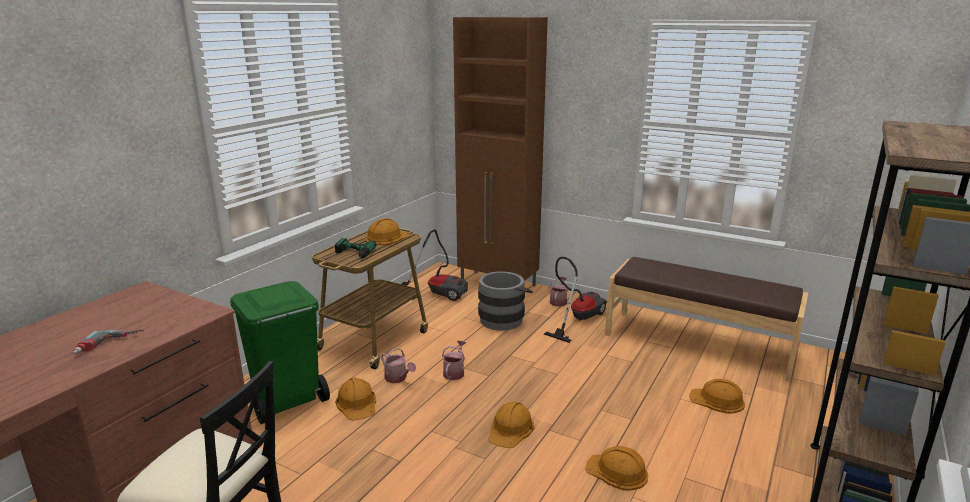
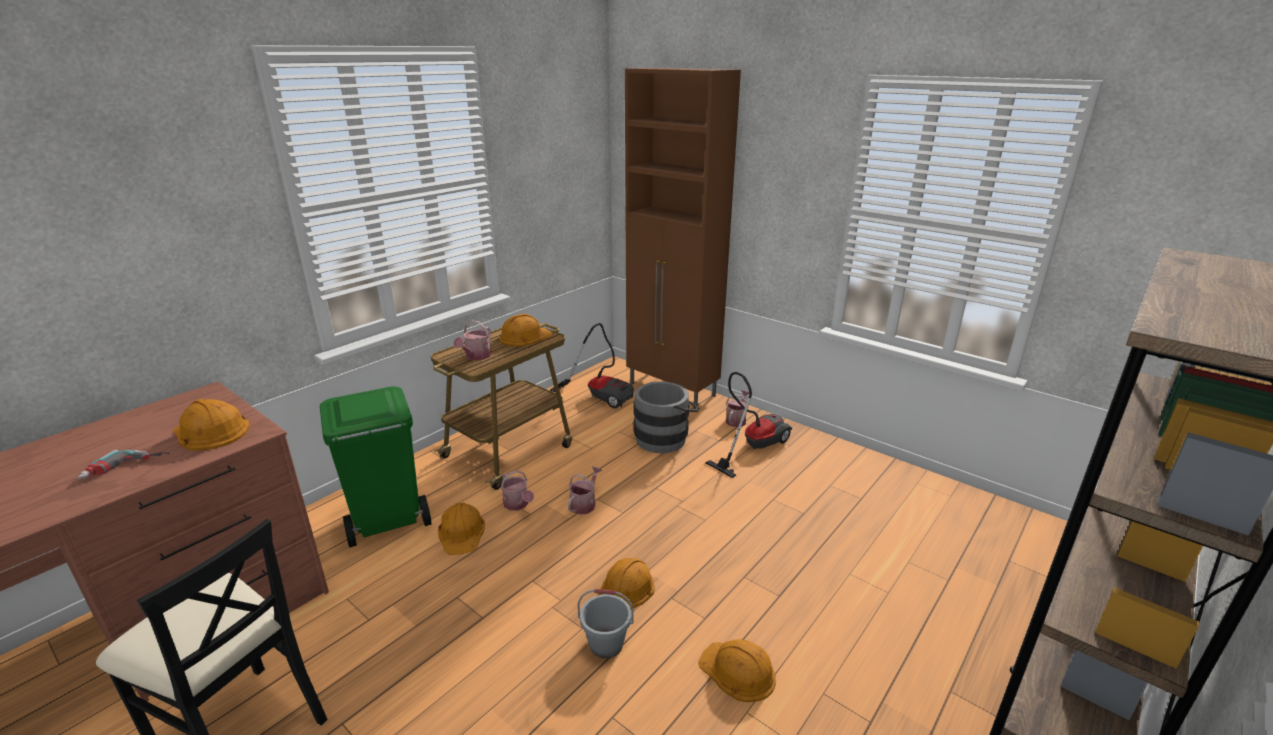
camera: 10 degrees right, 5 degrees up
(352, 254) = (476, 356): power drill -> watering can
(509, 467) = (606, 644): none -> grey bucket
(698, 343) = (895, 495): brown bench -> none
(717, 400) = (898, 582): orange hard hat -> orange hard hat (210, 431)

